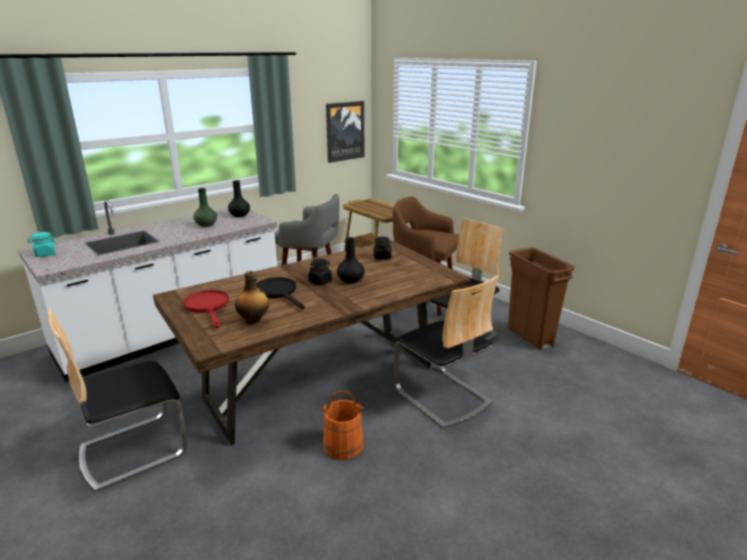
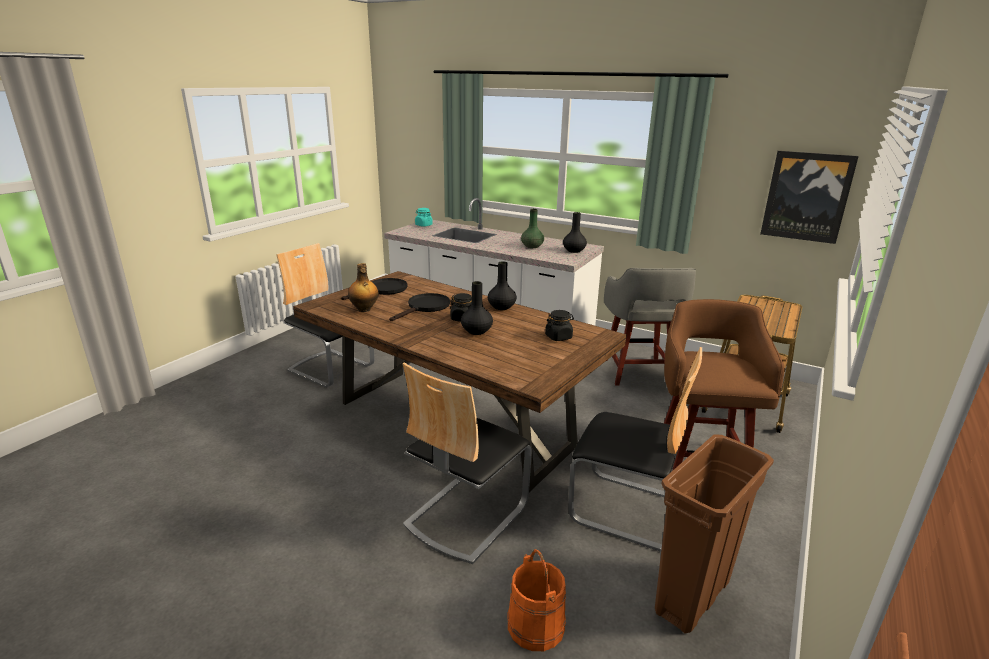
camera: 70 degrees right, 0 degrees up
(208, 307) = (383, 290): red frying pan -> black frying pan
(309, 265) = (502, 307): none -> black vase
(343, 445) = (356, 460): orange bucket -> orange bucket (535, 625)

